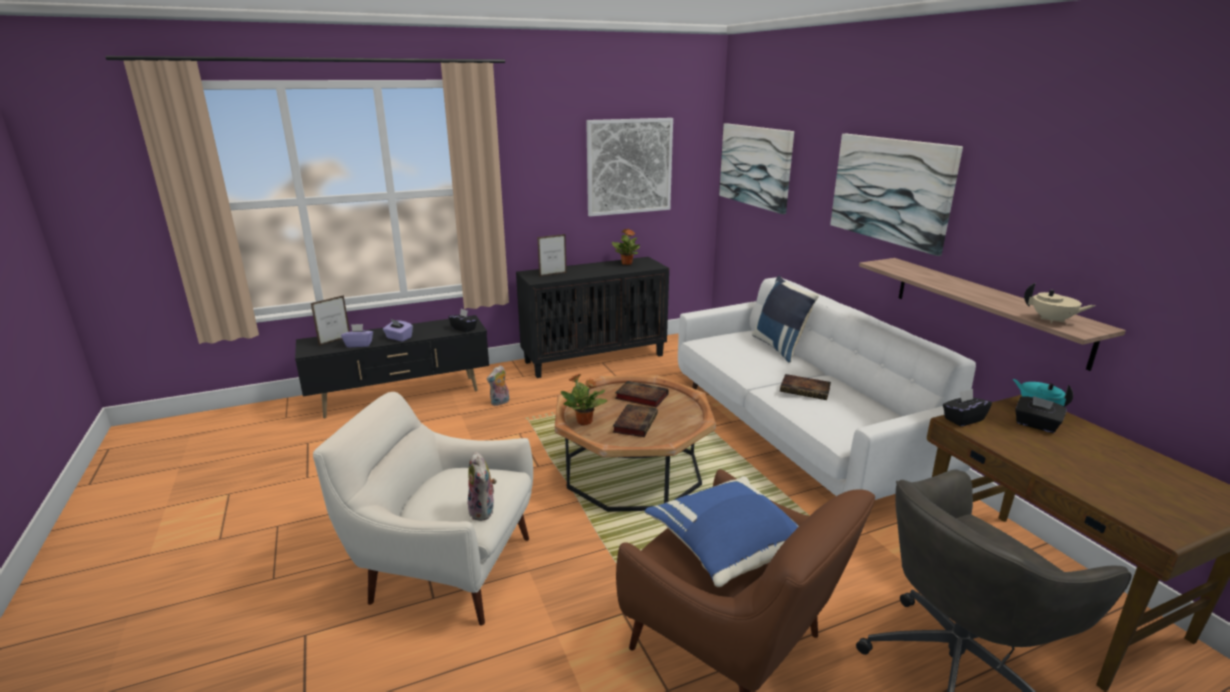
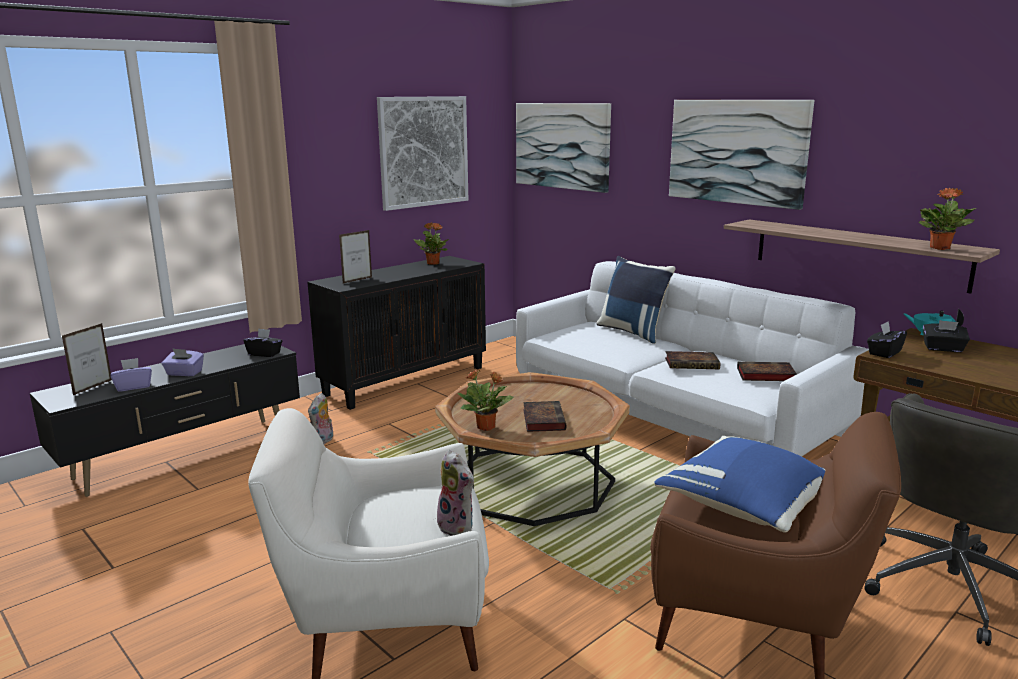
camera: 20 degrees left, 5 degrees down
(640, 397) = (526, 395): book -> book (764, 375)
(1052, 320) = (940, 248): beige teapot -> potted plant

